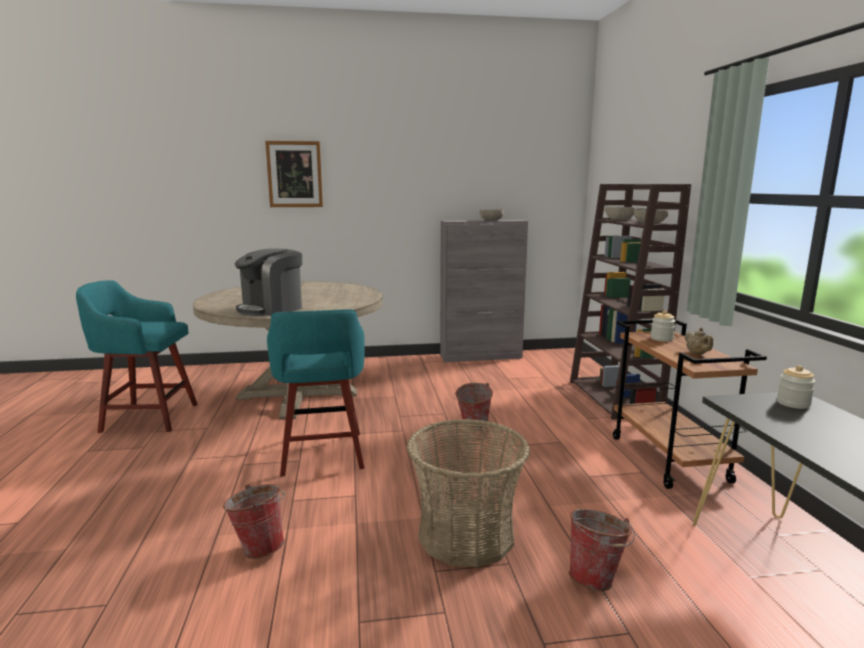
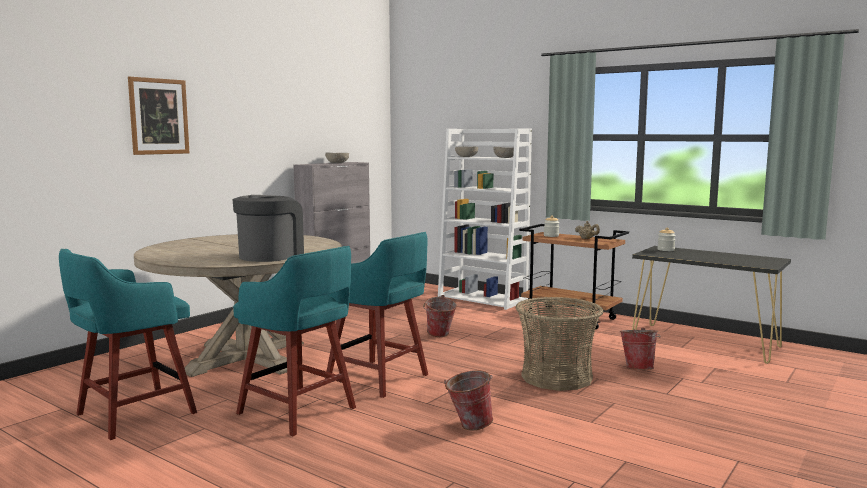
camera: 45 degrees left, 5 degrees down
(209, 461) = (299, 412): none -> turquoise stool
(271, 309) = (271, 256): coffee machine -> coffee machine turned 150 degrees counterclockwise
(615, 398) = (483, 299): brown bookcase -> white bookcase

